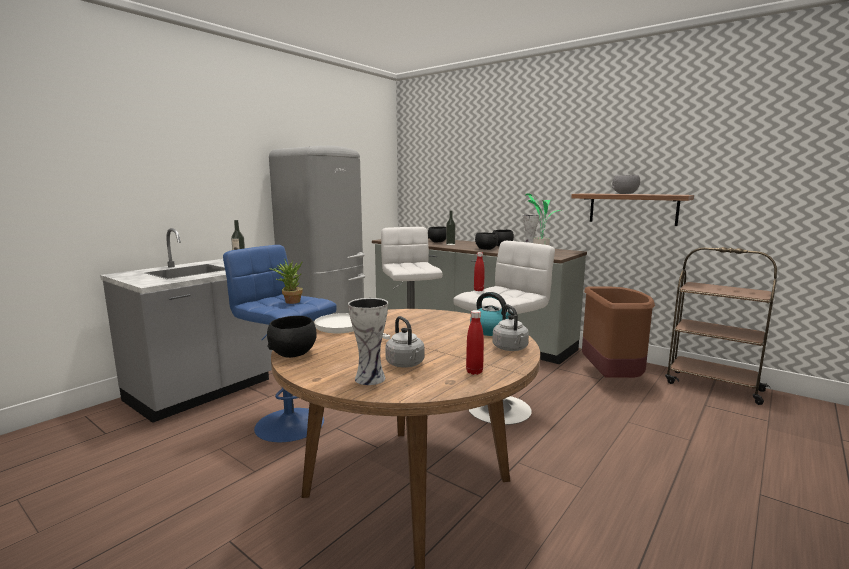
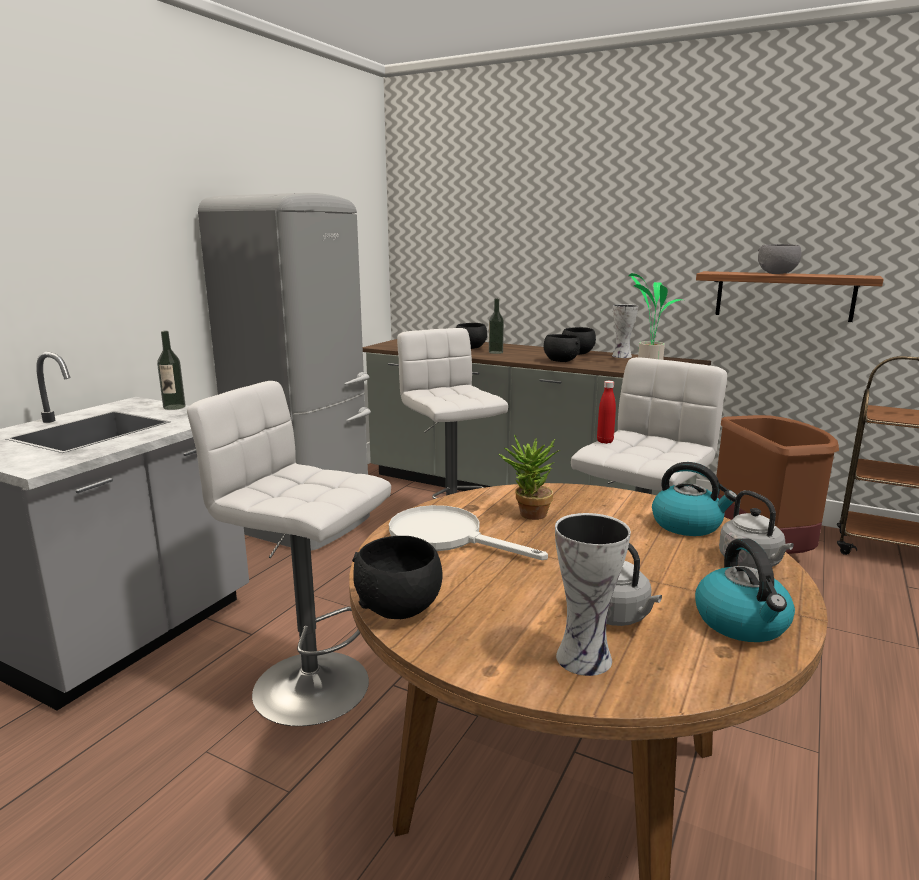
camera: 10 degrees left, 5 degrees up
(289, 302) = (311, 486): potted plant -> potted plant (528, 515)
(290, 424) = (311, 686): blue stool -> white stool
(474, 372) = (742, 623): red bottle -> kettle

